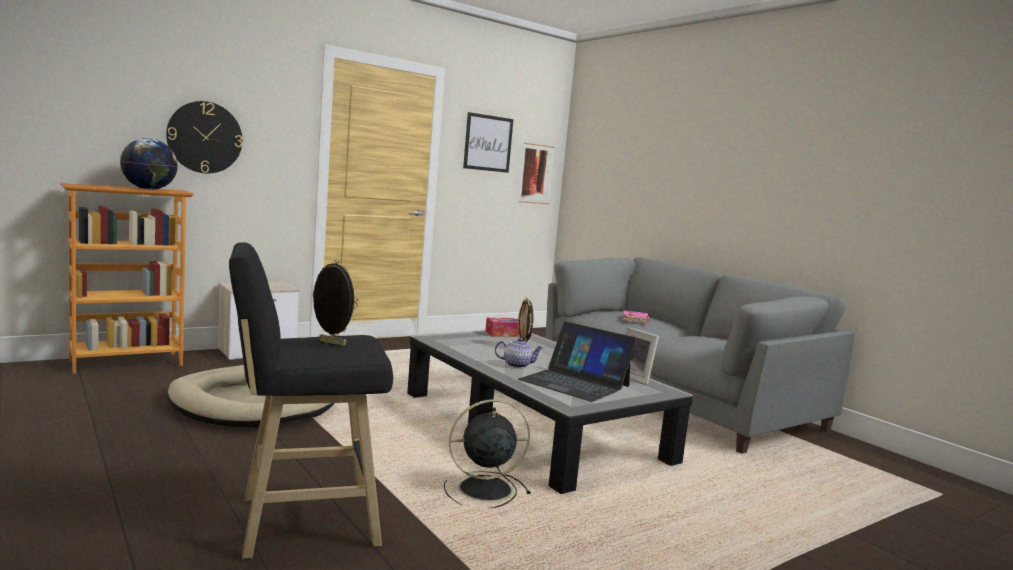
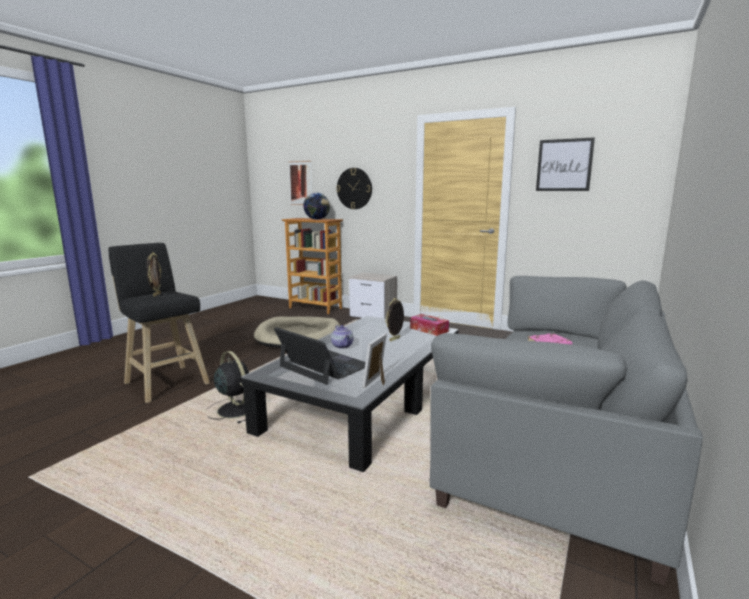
camera: 65 degrees right, 5 degrees up
(536, 174) = (630, 189): picture -> picture (300, 183)
(575, 383) = (324, 366): laptop -> laptop turned 120 degrees clockwise

